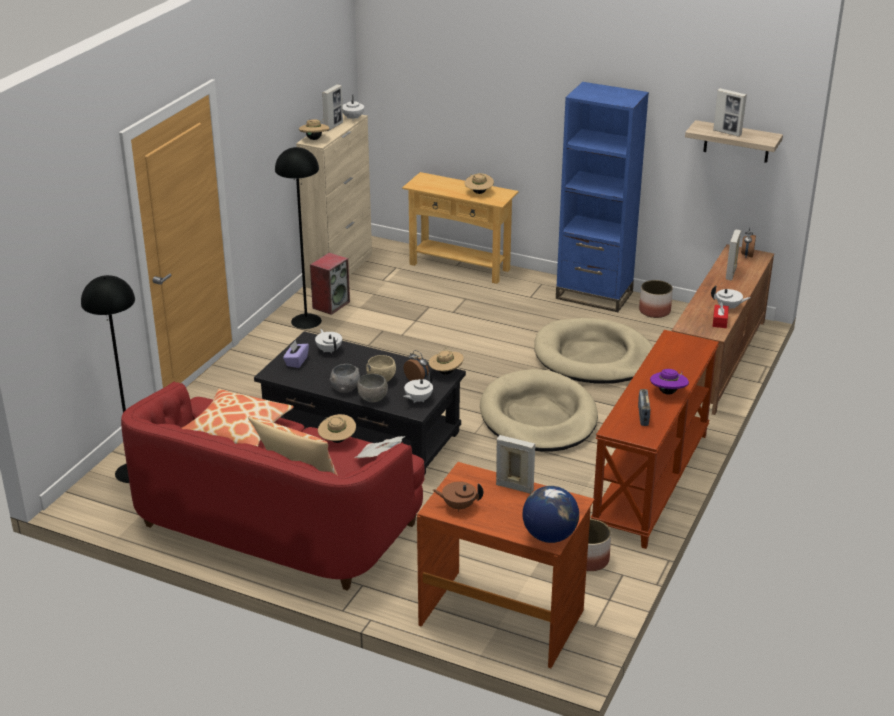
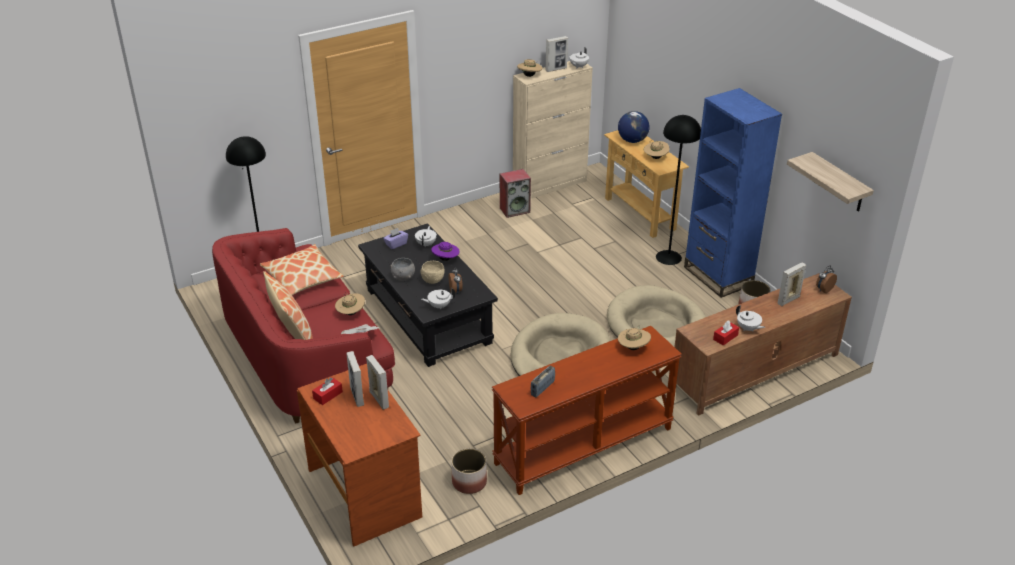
camera: 35 degrees right, 5 degrees up
(306, 321) = (485, 216): black floor lamp -> black floor lamp (669, 257)
(373, 399) = (411, 293): grey bowl -> none
(445, 372) = (482, 293): beige hat -> beige hat (633, 347)
(458, 506) = (328, 395): brown teapot -> red tissue box
(549, 536) = (355, 446): globe -> globe (632, 140)
(668, 392) = (586, 378): purple hat -> purple hat (445, 259)
(727, 133) = (823, 172): picture frame -> picture frame (357, 396)

